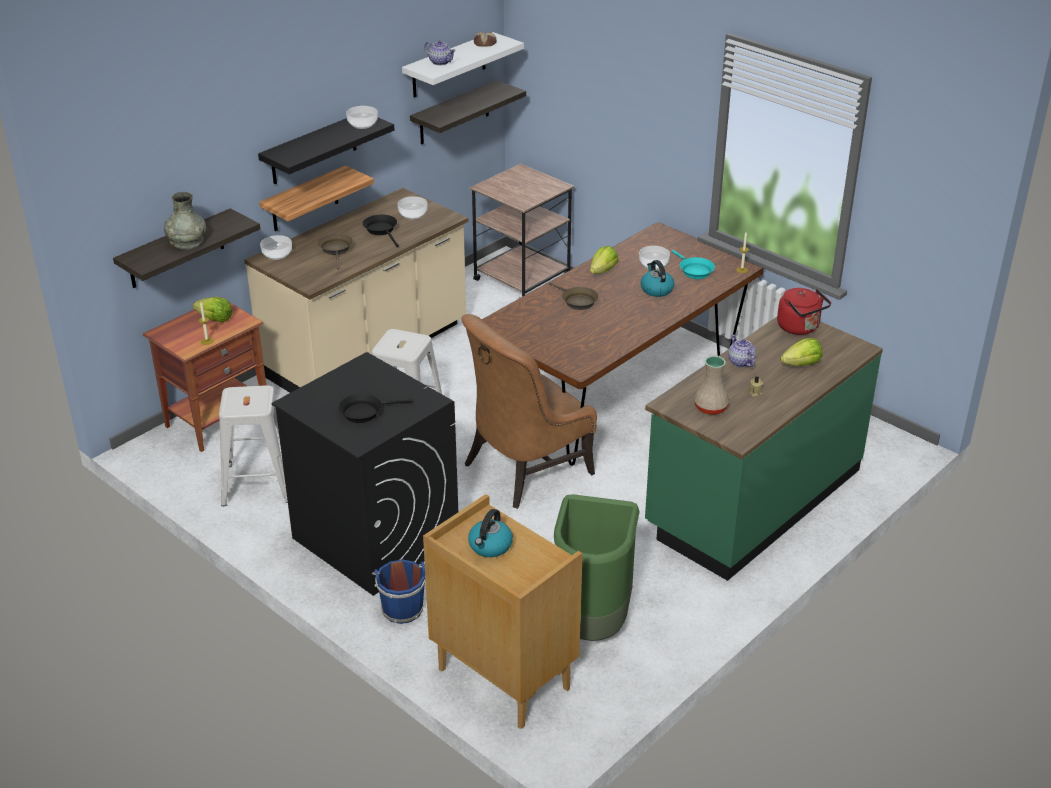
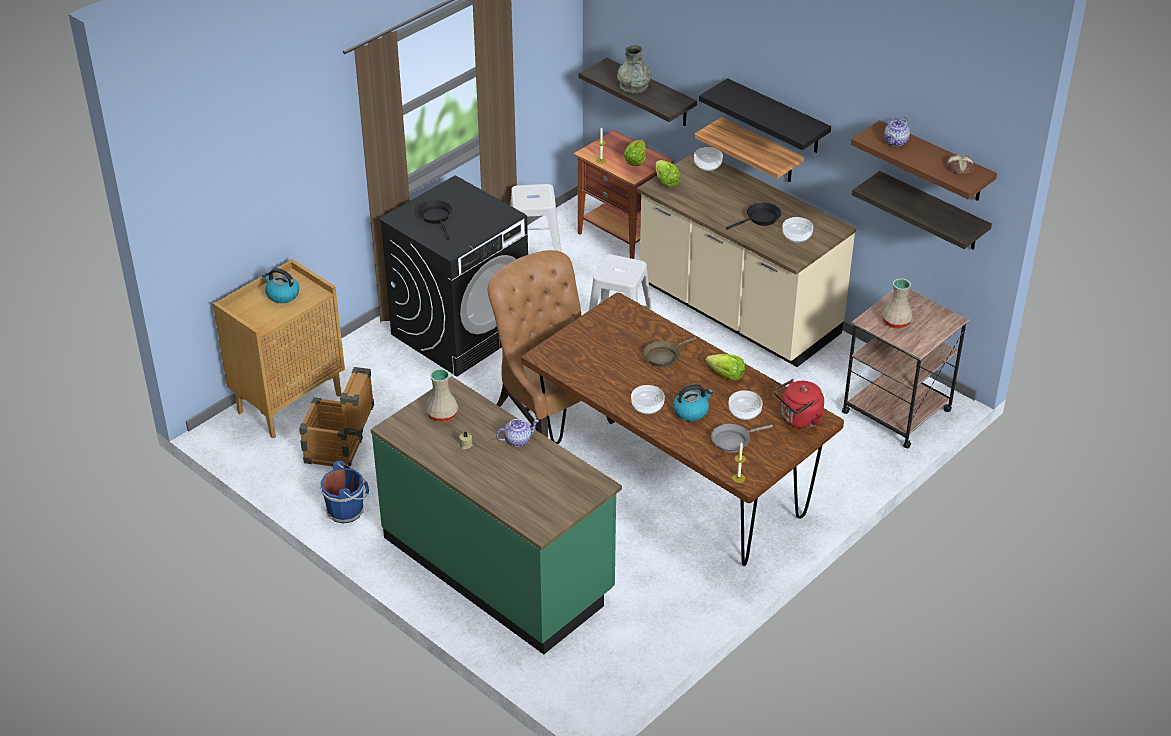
camera: 90 degrees right, 5 degrees up
(336, 250) = (718, 196): brown frying pan -> none
(363, 124) = (799, 127): bowl -> bowl (647, 406)
(401, 608) = (375, 349): blue bucket -> blue bucket (347, 510)
(449, 65) = (934, 162): white shelf -> brown shelf
(524, 192) = (895, 322): none -> beige vase
(592, 624) = (341, 452): green trash can -> crate
(694, 271) = (733, 441): turquoise frying pan -> grey frying pan
(800, 328) = (580, 488): red kettle -> red kettle (798, 420)
(801, 364) = (511, 482): lettuce -> lettuce (666, 182)

